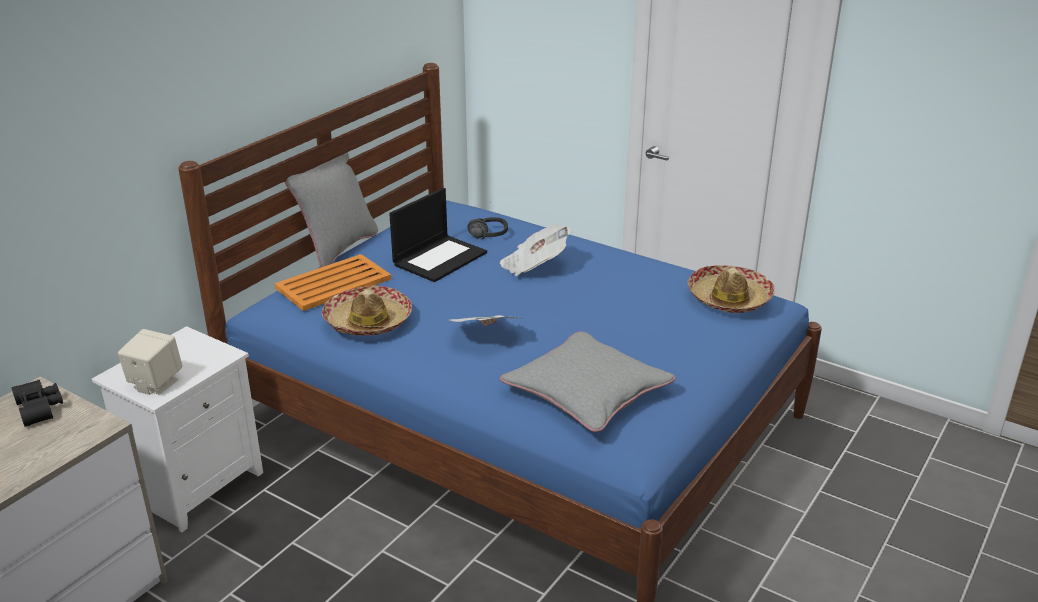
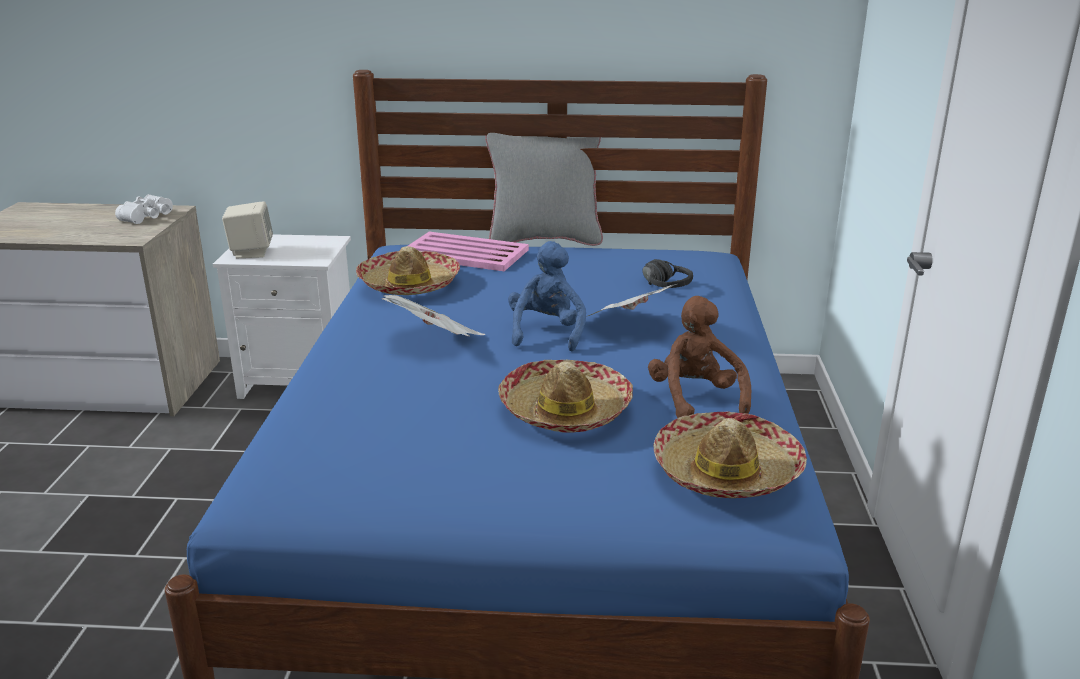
camera: 60 degrees right, 5 degrees down
(41, 408) = (149, 217): black binoculars -> white binoculars
(334, 283) = (466, 253): orange tray -> pink tray
(440, 258) = (577, 278): laptop -> none
(517, 294) = (547, 333): none -> blue plush toy
(587, 391) = (366, 426): grey pillow -> none
(628, 320) = (565, 410): none -> hat
(648, 280) = (695, 399): none -> brown plush toy

